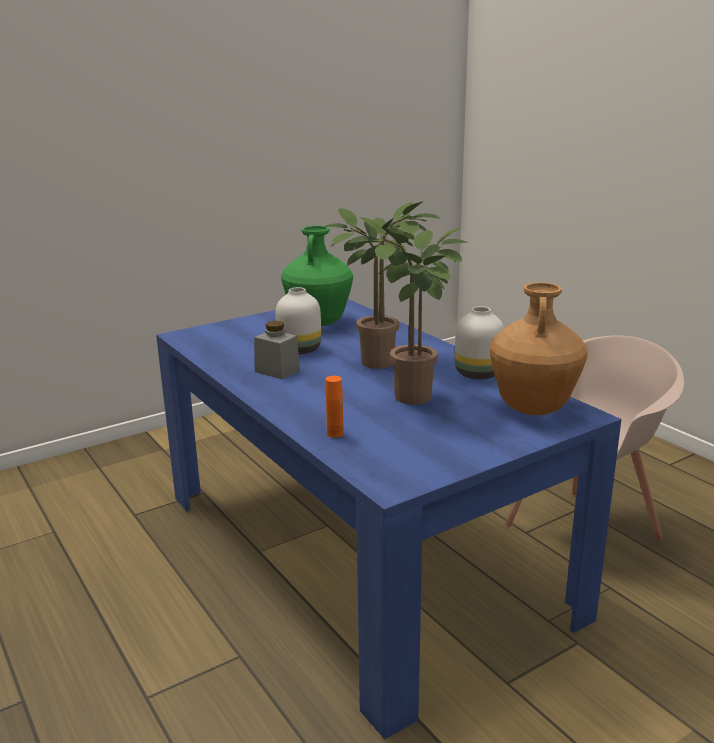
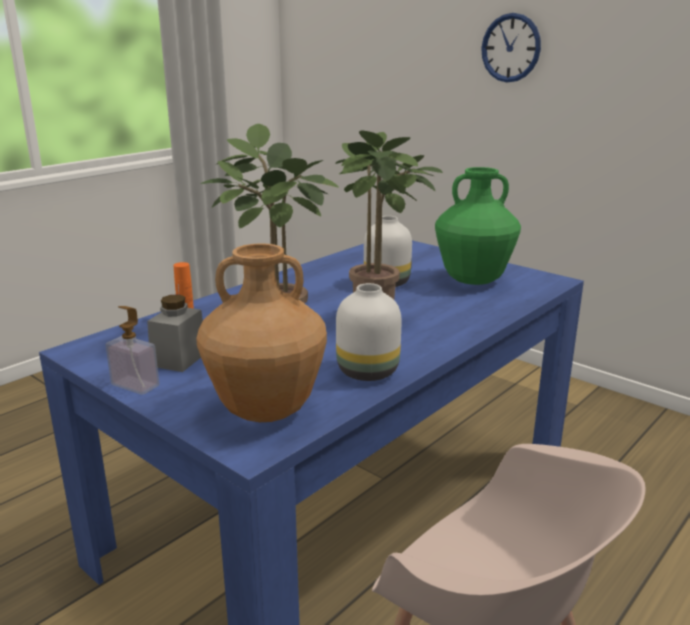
camera: 75 degrees right, 0 degrees up
(106, 125) = (511, 48): none -> wall clock
(277, 371) = (325, 282): grey jar -> grey jar (179, 359)
(480, 455) = (135, 385): none -> soap dispenser

